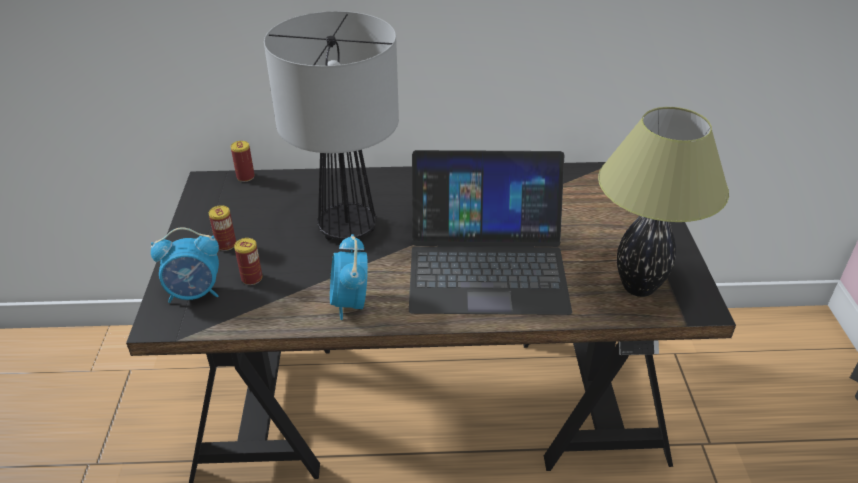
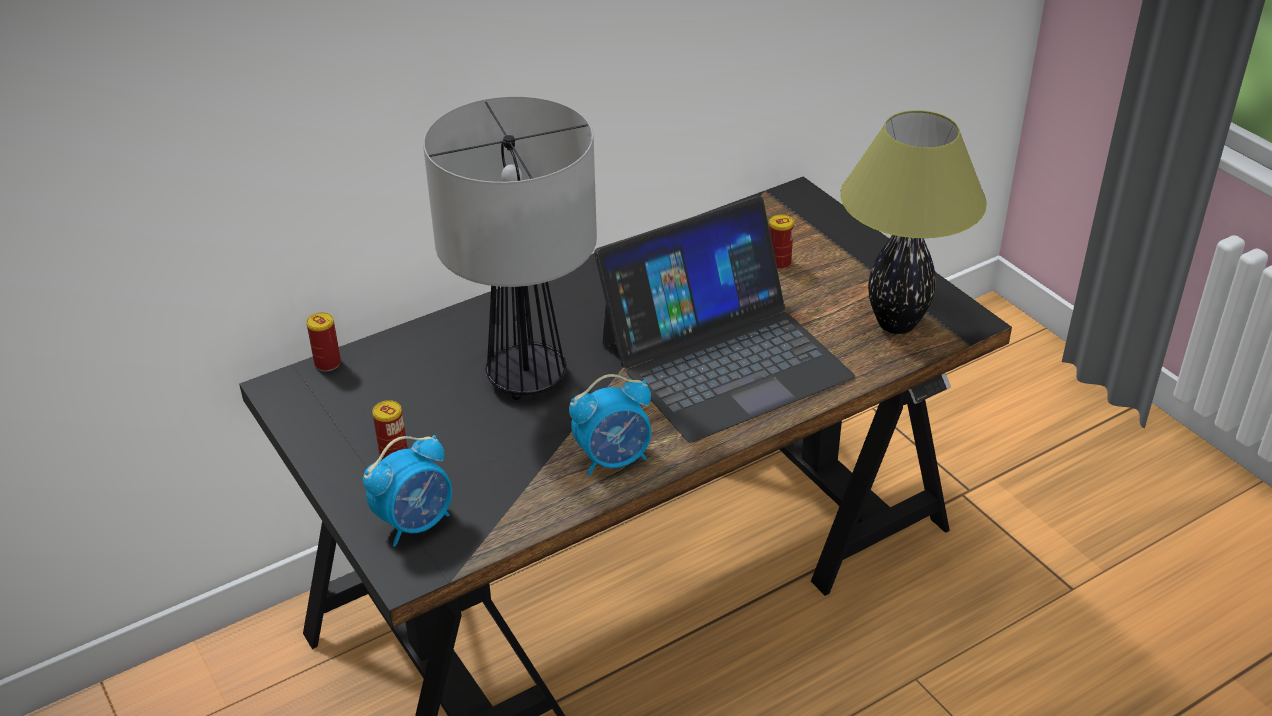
camera: 30 degrees left, 0 degrees up
(252, 278) = (469, 479): can -> can (778, 263)
(350, 303) = (614, 459): alarm clock -> alarm clock turned 75 degrees counterclockwise

